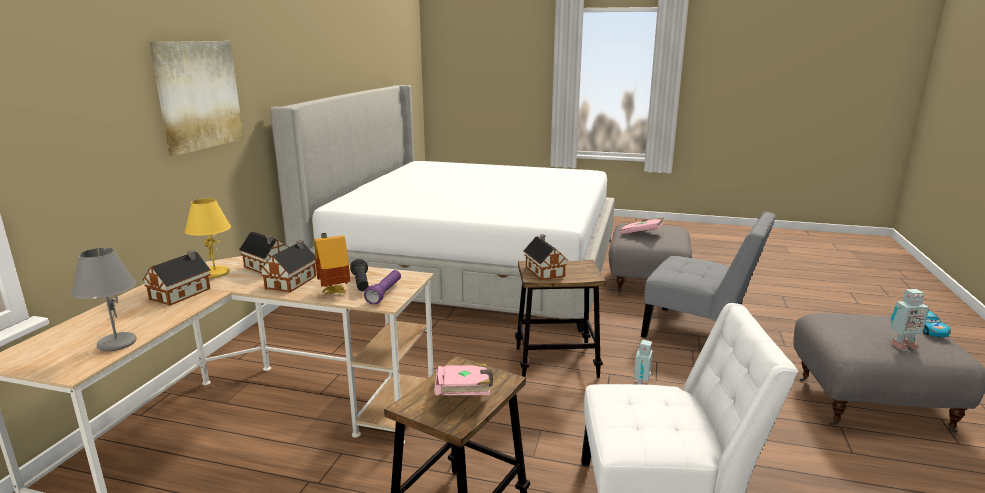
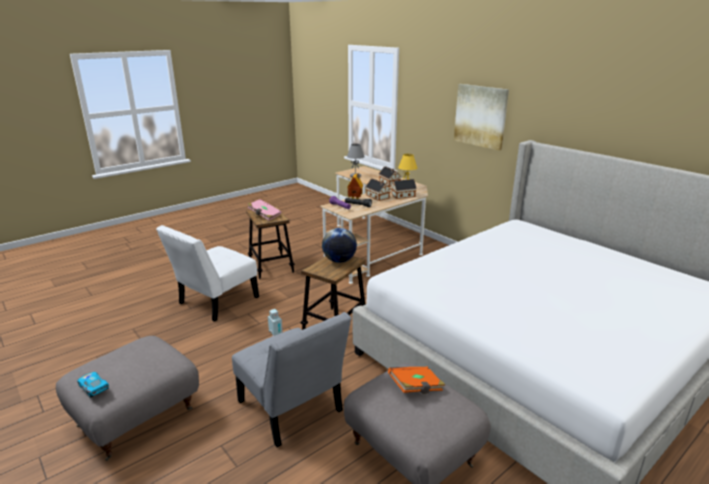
camera: 125 degrees right, 5 degrees up
(544, 271) = (339, 260): toy house -> globe
(641, 234) = (416, 388): pink book -> orange book
(699, 333) = (292, 410): grey chair -> grey chair turned 105 degrees counterclockwise
(901, 345) = (115, 356): toy robot -> none

